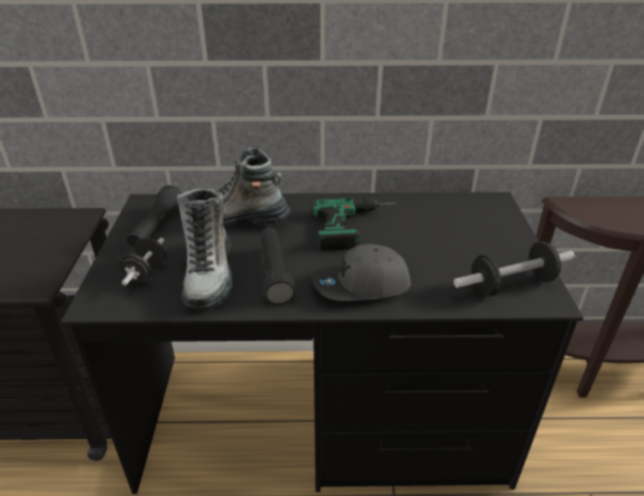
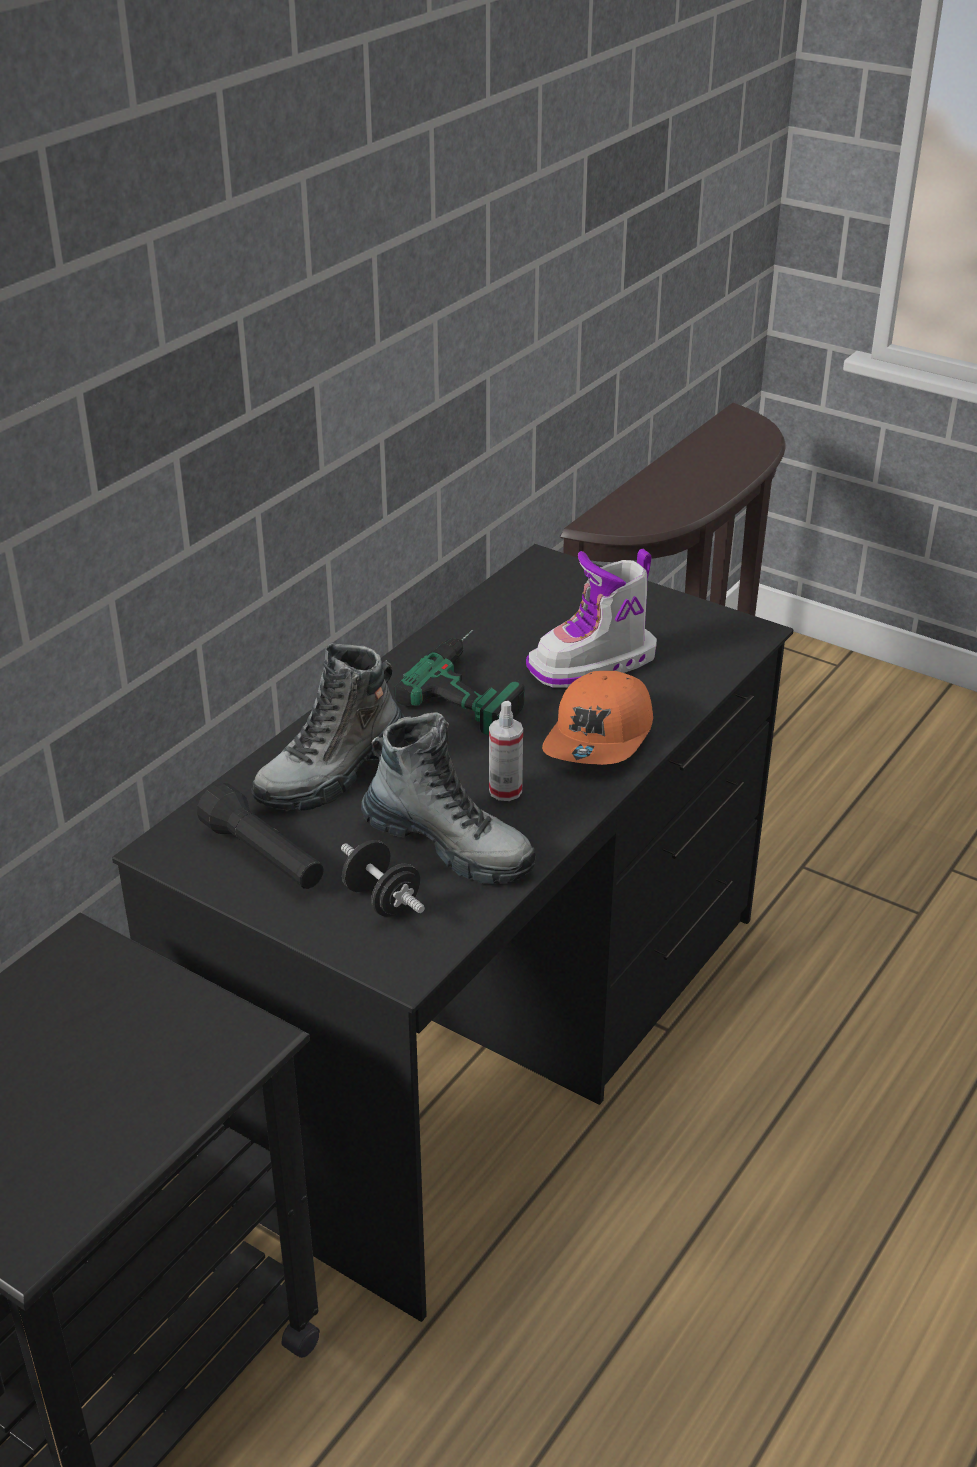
camera: 55 degrees left, 0 degrees up
(274, 273) = (505, 791): black flashlight -> spray bottle
(361, 286) = (601, 737): grey cap -> orange cap
(427, 255) = (594, 665): none -> boot
(511, 284) = (705, 640): dumbbell -> none

